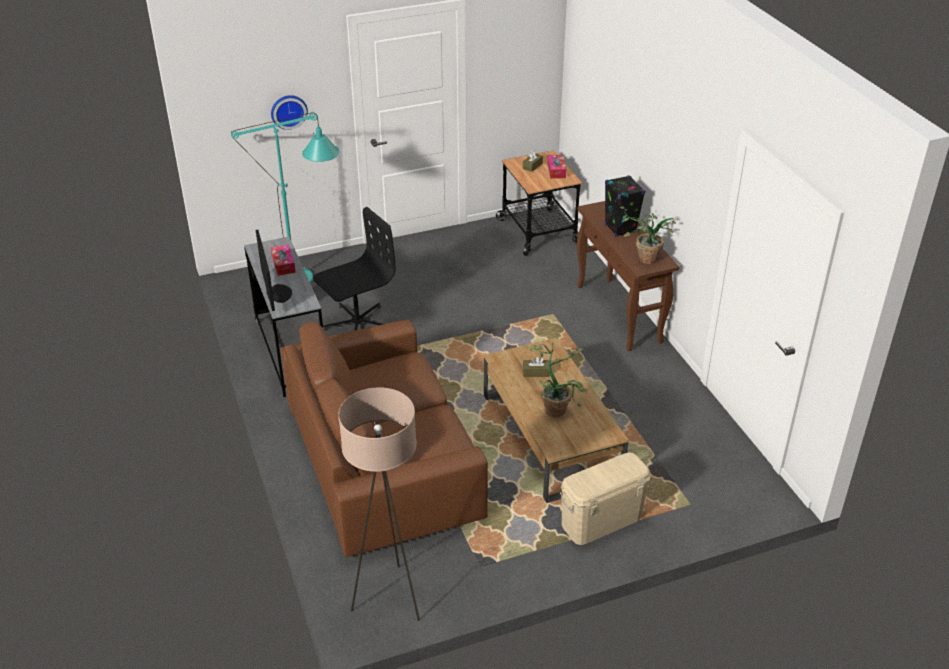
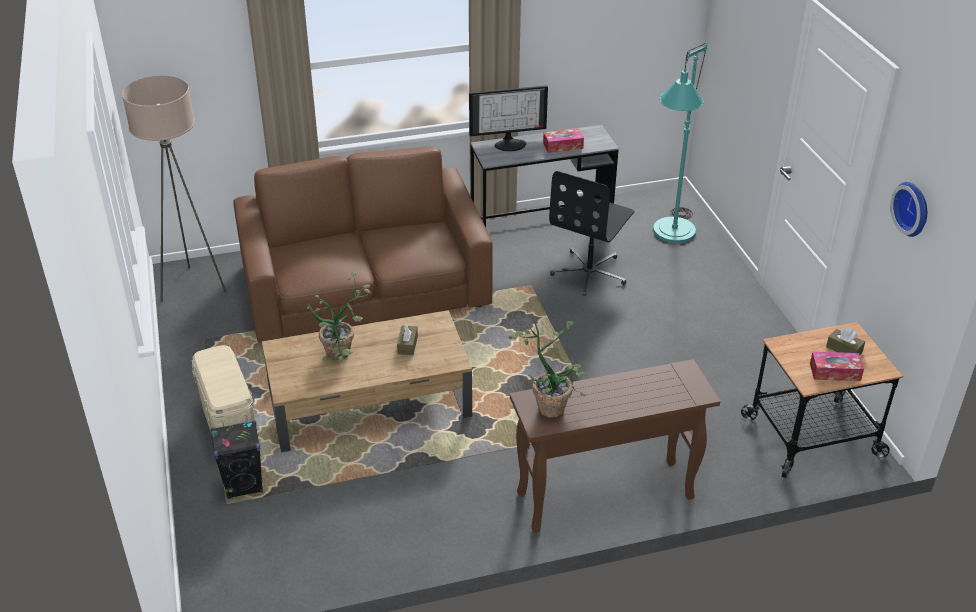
camera: 95 degrees right, 0 degrees up
(288, 111) = (751, 66): wall clock -> wall clock (913, 208)
(357, 323) = (590, 273): black office chair -> black office chair turned 60 degrees clockwise
(620, 228) = (633, 393): black speaker -> black speaker (244, 485)

